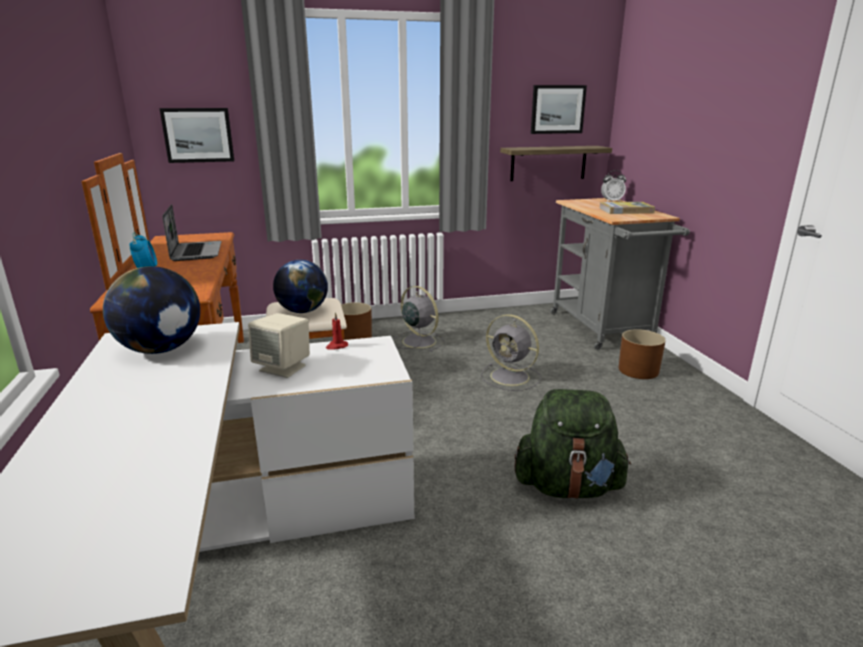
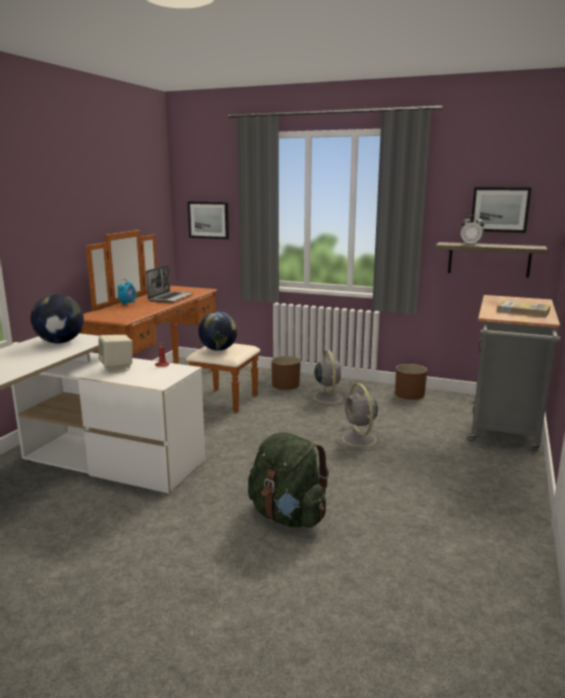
camera: 35 degrees right, 5 degrees down
(611, 201) = (536, 302): alarm clock -> alarm clock (471, 244)
(638, 370) = (482, 467): brown planter -> brown planter (409, 394)

